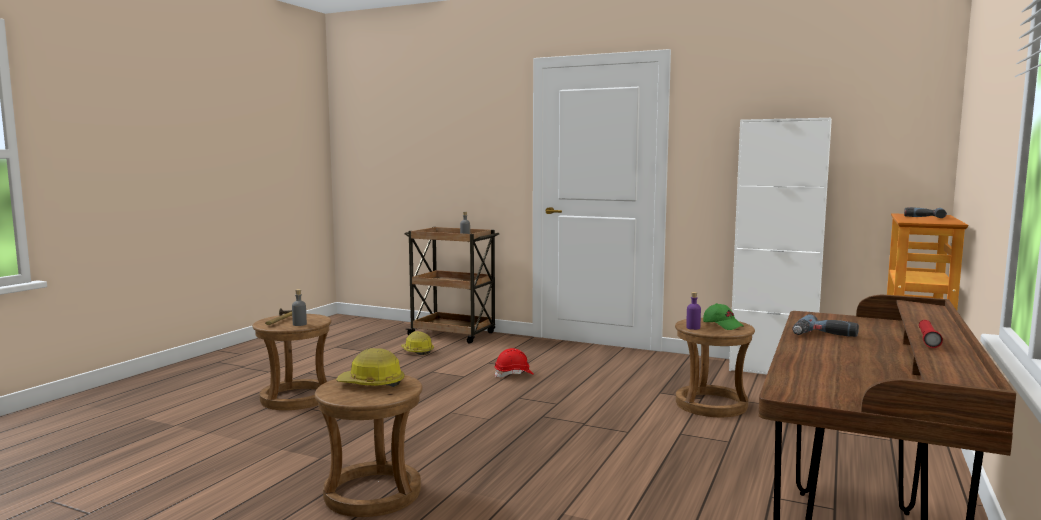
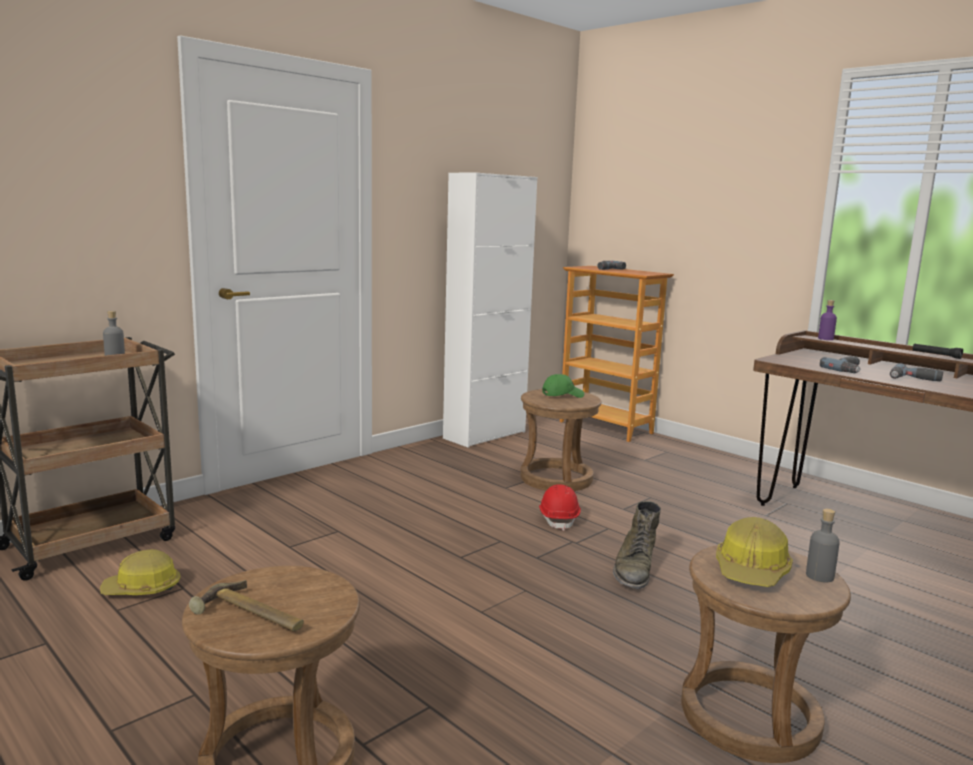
camera: 70 degrees left, 5 degrees up
(299, 324) = (315, 598): grey bottle -> grey bottle (819, 576)
(514, 375) = (366, 541): red hard hat -> red hard hat (559, 519)
(558, 446) = (634, 569): none -> green boot
(693, 328) = (564, 404): purple bottle -> purple bottle (825, 339)
(834, 355) = (914, 379): none -> power drill
(928, 340) = (936, 355): red flashlight -> black flashlight

